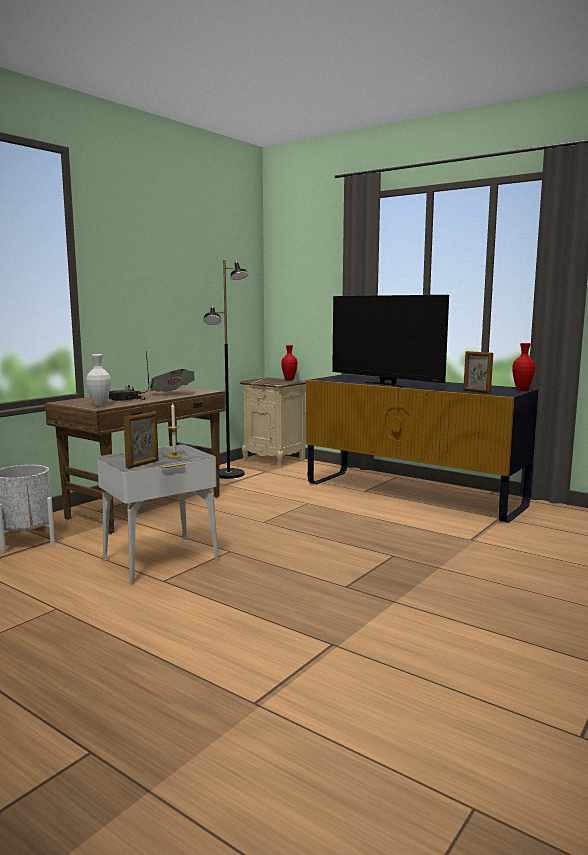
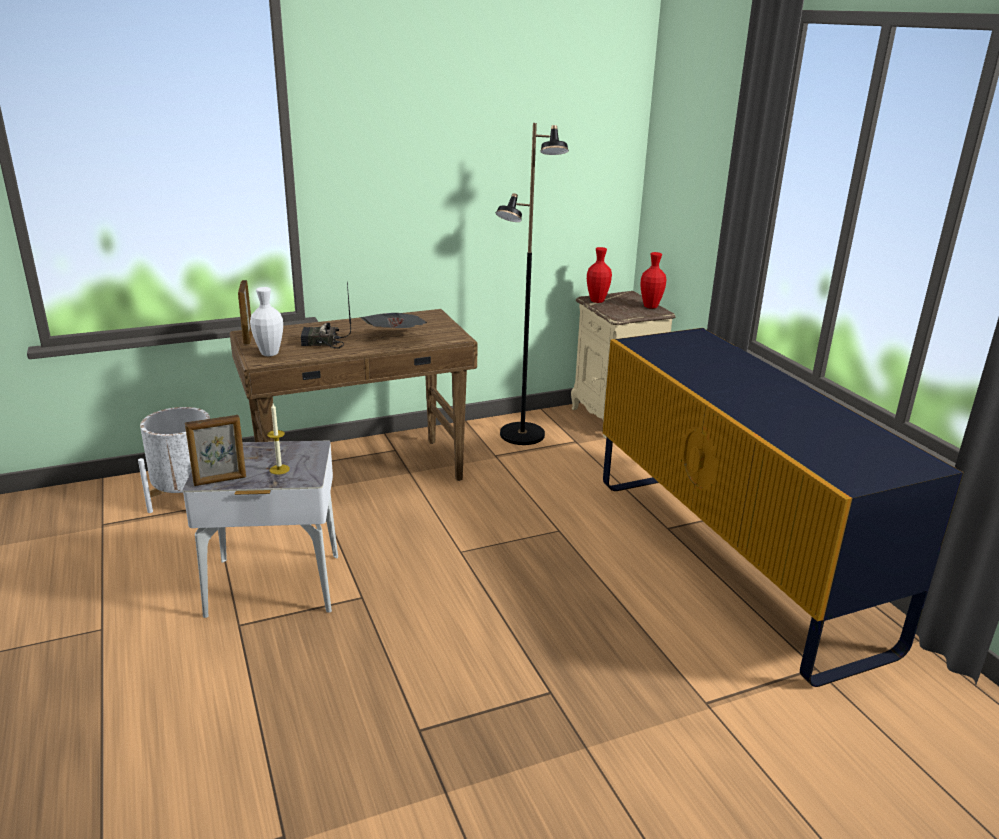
camera: 30 degrees right, 15 degrees up
(386, 384) = (704, 386): television -> none
(476, 391) = (816, 455): picture frame -> picture frame (248, 337)
(522, 389) = (919, 469): red vase -> red vase (597, 301)

